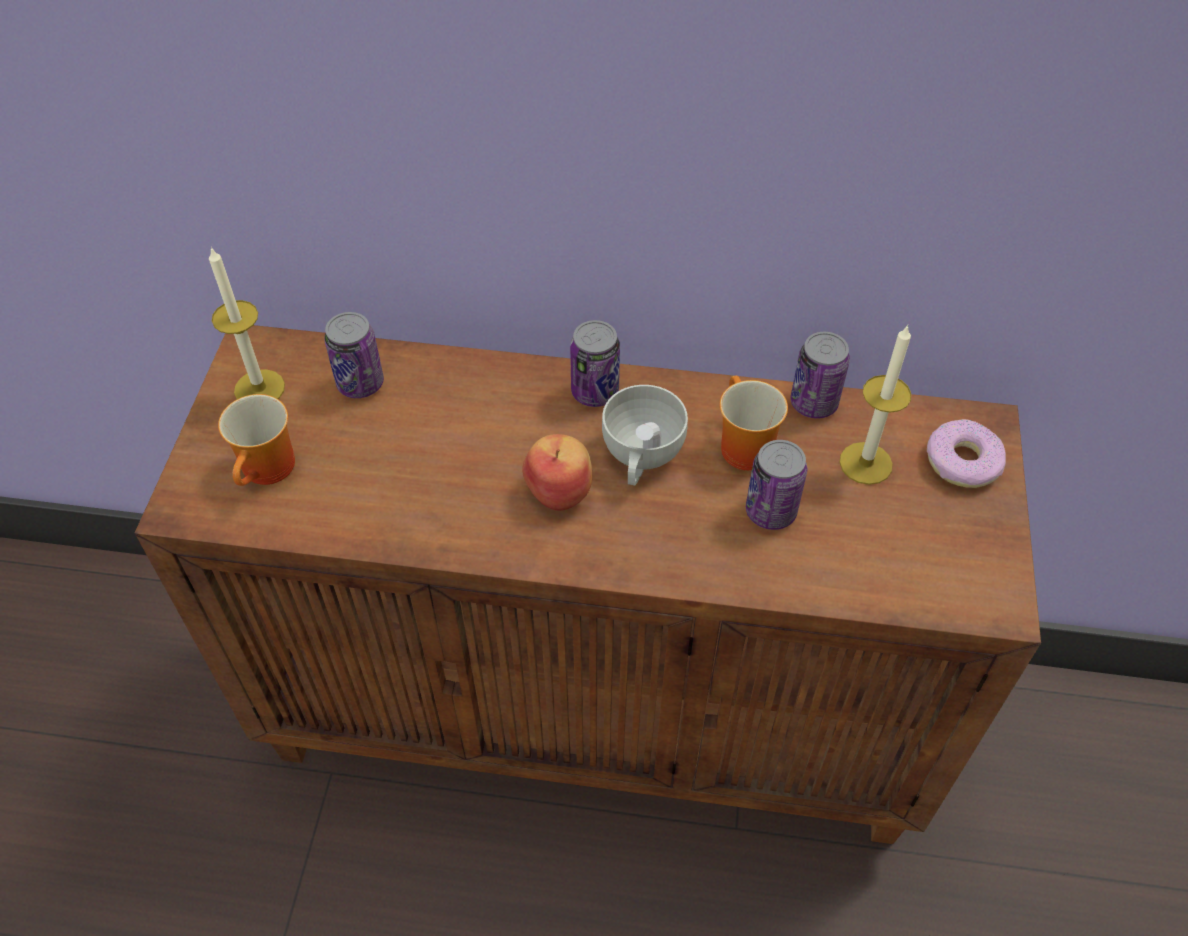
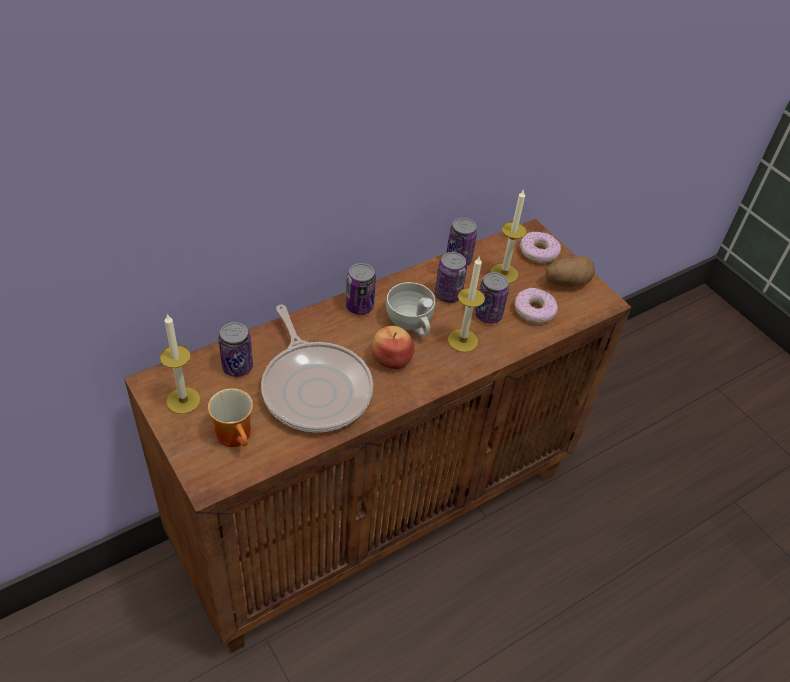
camera: 45 degrees left, 5 degrees down
(421, 468) = (315, 388): none -> frying pan
(690, 526) = (462, 340): none -> candle
(740, 446) = (448, 295): mug -> can
(853, 548) = (534, 311): none -> donut
(961, 535) = (567, 282): none -> potato

